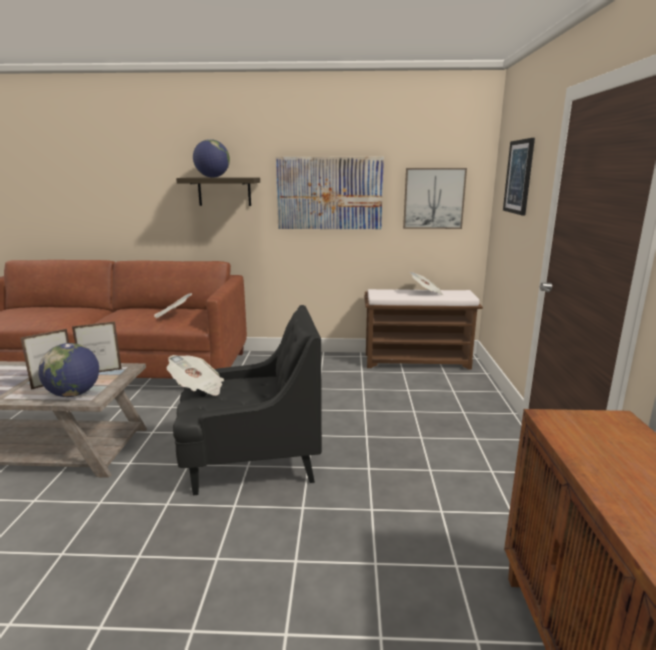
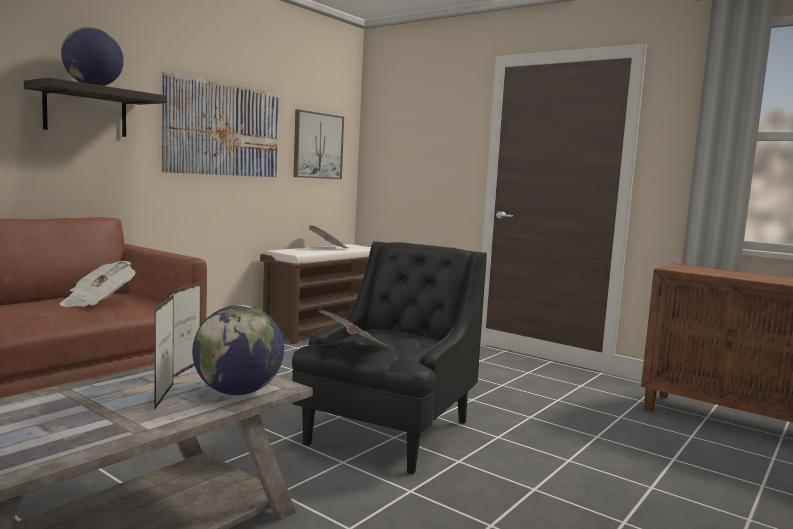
camera: 55 degrees left, 10 degrees down
(519, 177) = (420, 127): picture -> none

